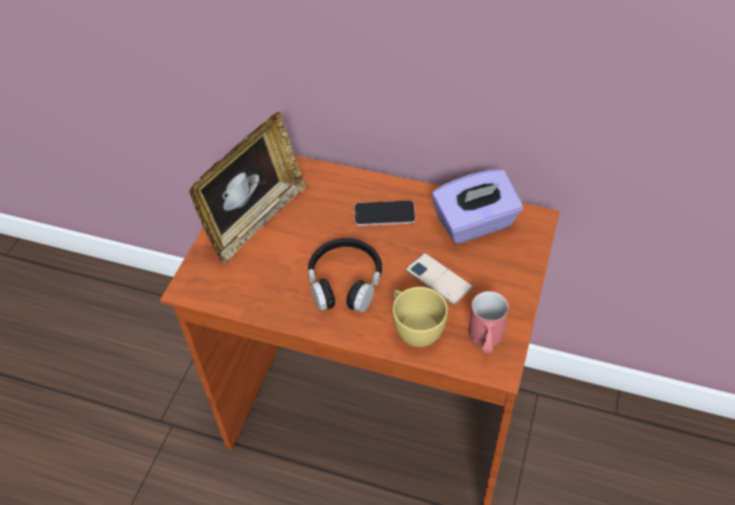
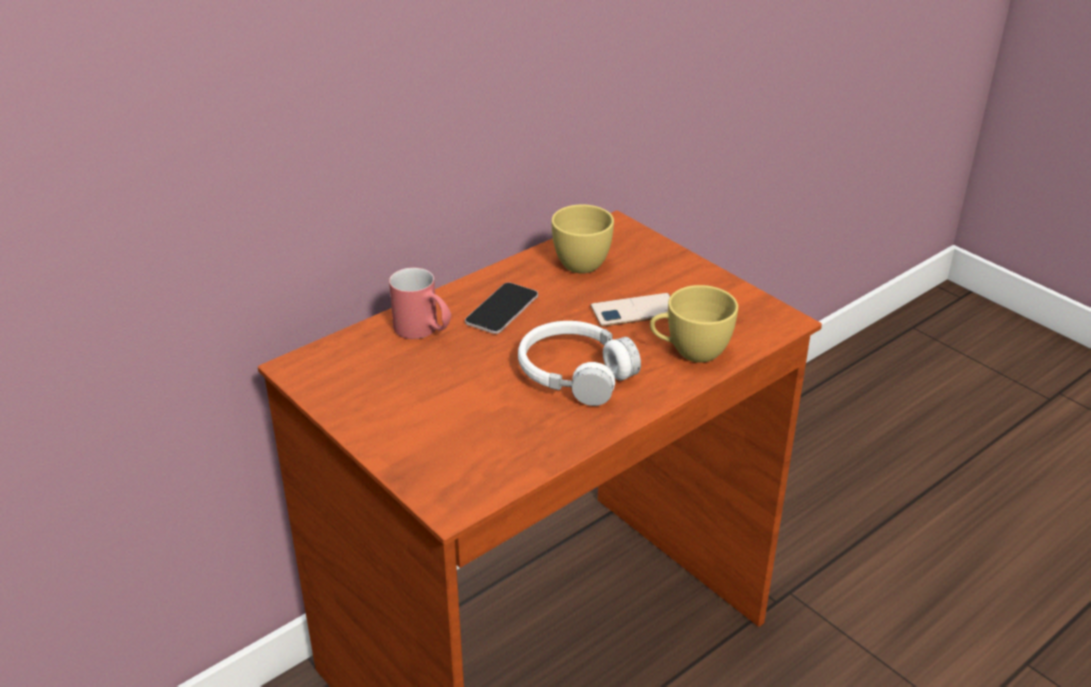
camera: 60 degrees left, 15 degrees down
(255, 220) = (398, 406): picture frame -> none
(345, 282) = (575, 373): black headphones -> white headphones
(475, 224) = (582, 260): purple tissue box -> yellow cup
(485, 340) = (743, 314): red mug -> red mug (424, 331)

